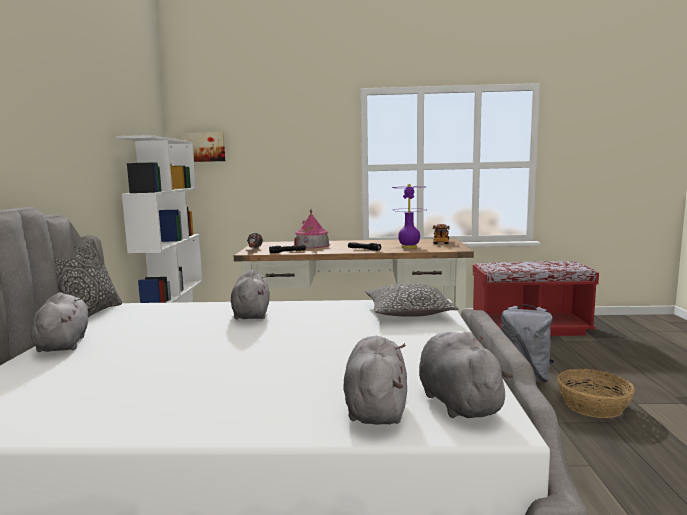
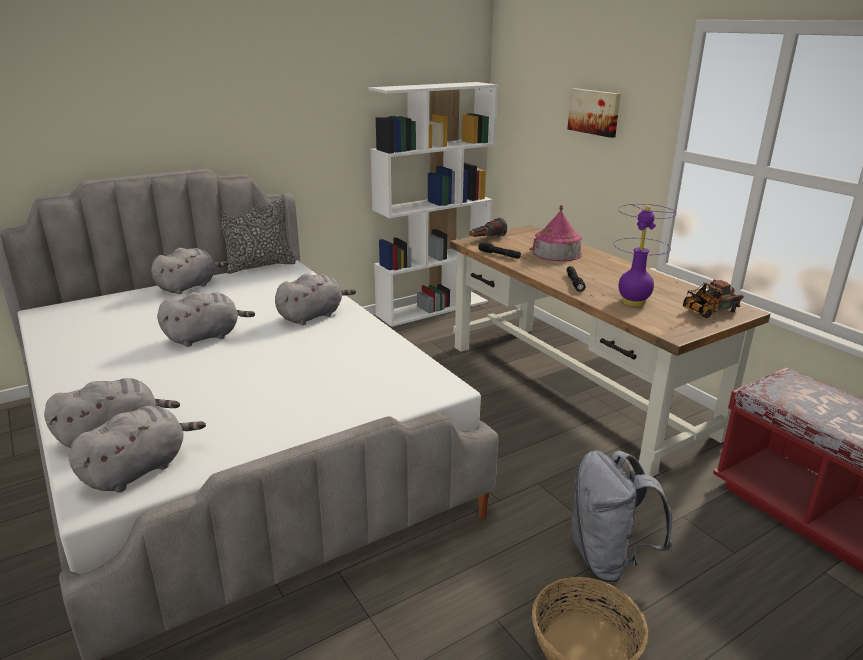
camera: 55 degrees right, 15 degrees up
(203, 147) = (516, 91): picture -> picture (594, 112)
(215, 350) = (206, 337): none -> grey plush toy
(408, 312) = (390, 383): pillow -> none

